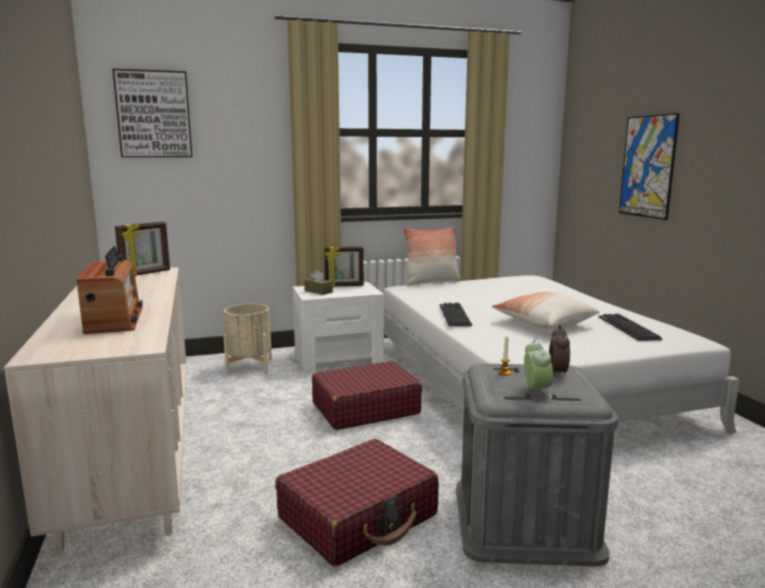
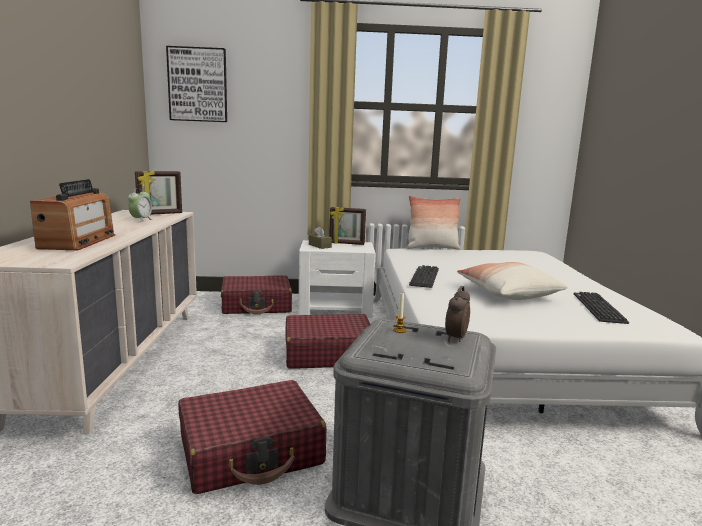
camera: 15 degrees right, 0 degrees up
(249, 366) = (257, 305): beige planter -> red suitcase
(536, 391) = (413, 352): alarm clock -> alarm clock (141, 220)
(647, 166) = (657, 142): picture -> none

